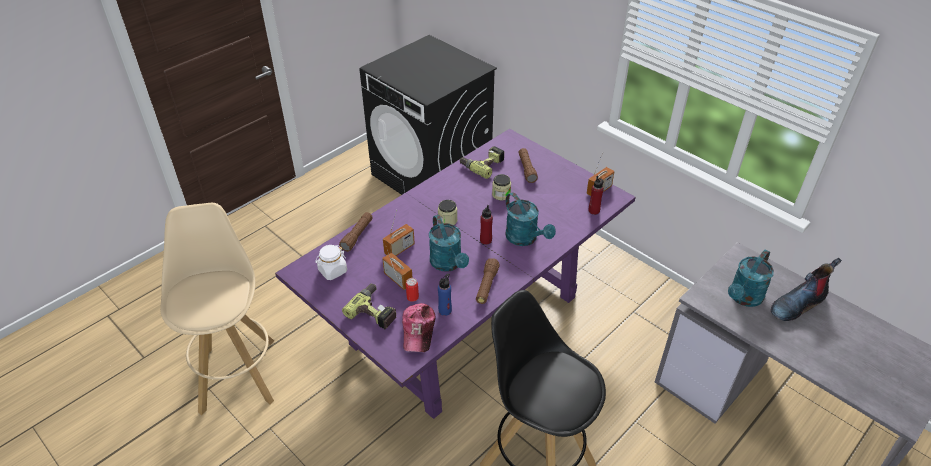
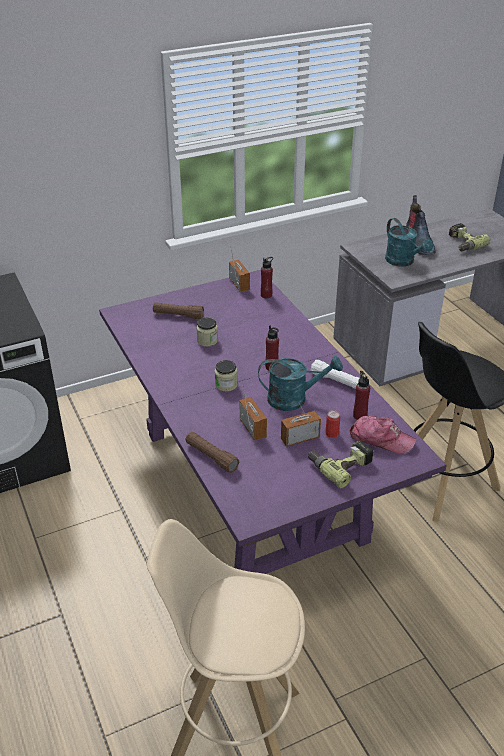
camera: 70 degrees left, 5 degrees down
(332, 271) = (262, 488): white jar -> none
(445, 310) = (360, 415): blue bottle -> red bottle
(482, 164) = (148, 340): power drill -> power drill (462, 243)
(487, 286) = (337, 381): brown flashlight -> white flashlight
(525, 239) = (283, 342): turquoise watering can -> none

